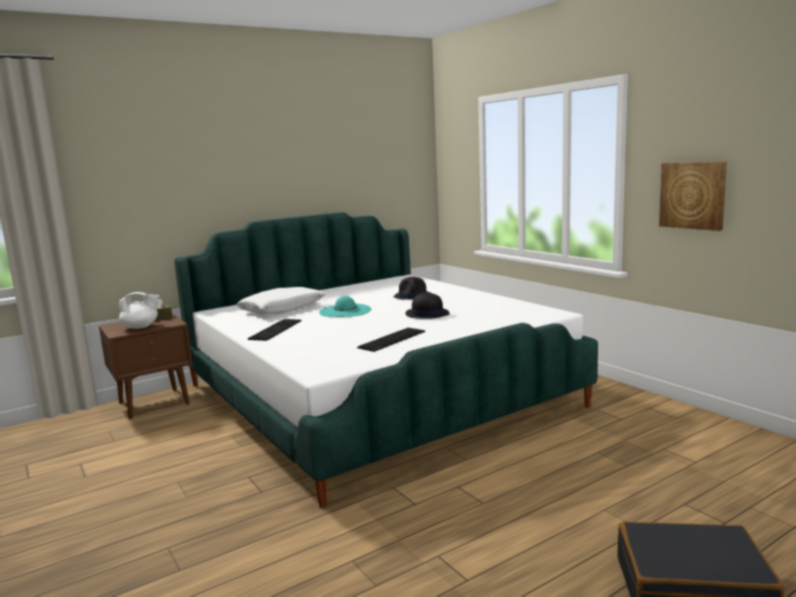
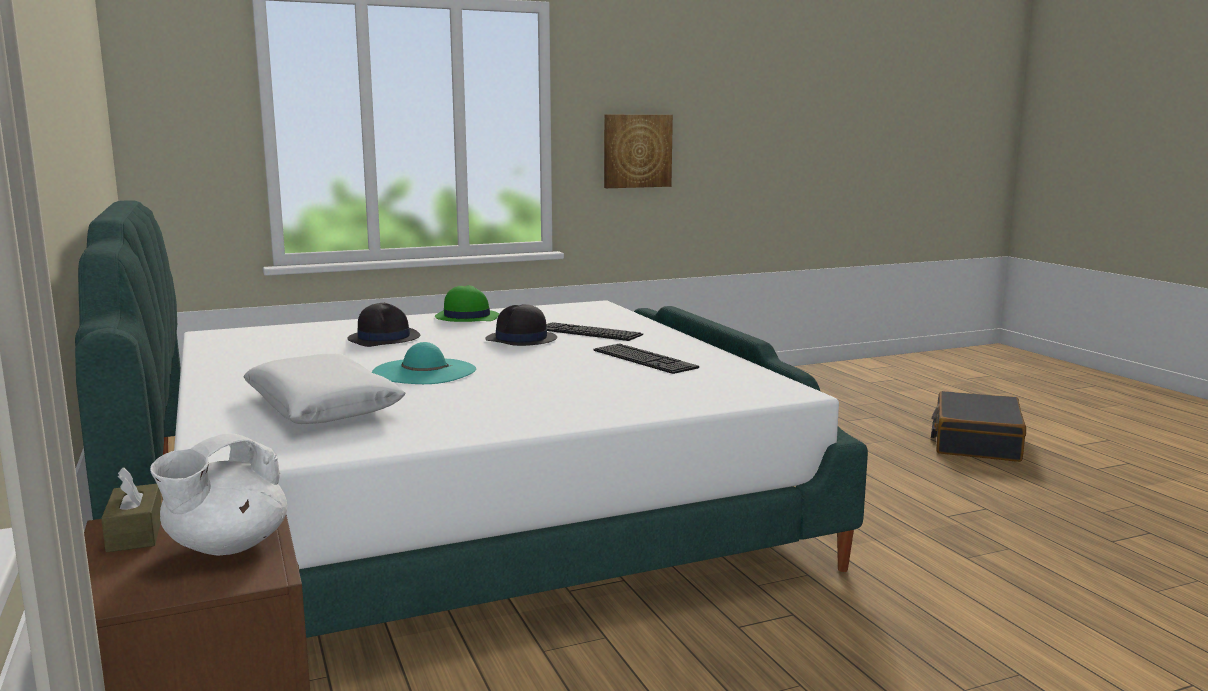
camera: 80 degrees left, 0 degrees up
(141, 327) = (226, 547): white teapot -> white teapot turned 150 degrees counterclockwise
(276, 329) = (500, 411): keyboard -> keyboard (588, 332)
(481, 298) = (466, 317): none -> green hat

